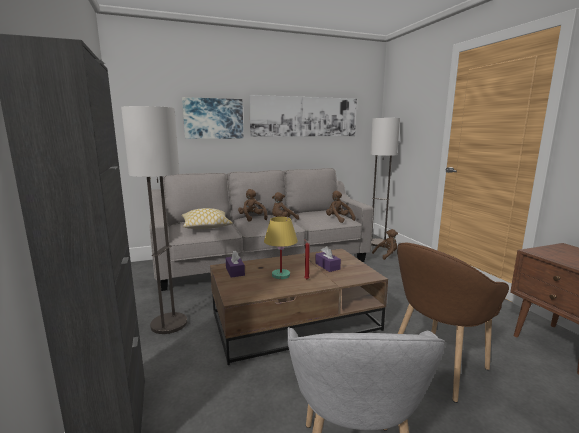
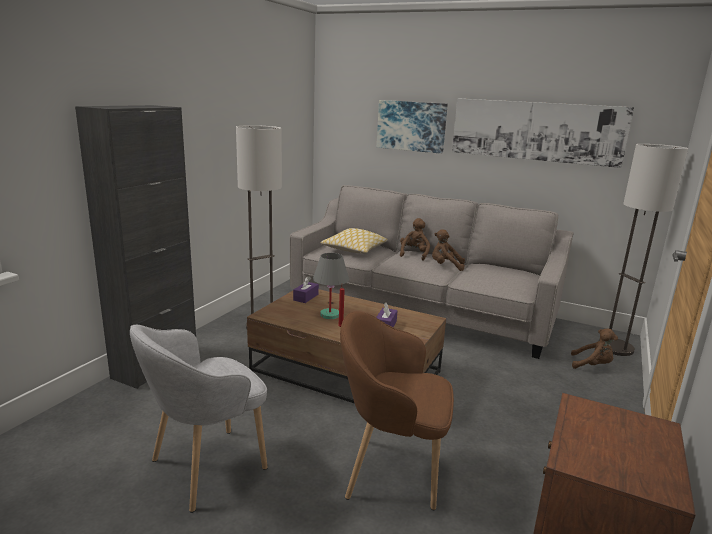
camera: 45 degrees right, 5 degrees up
(280, 275) = (330, 315): yellow table lamp -> grey table lamp
(338, 219) = (512, 286): brown plush toy -> none

